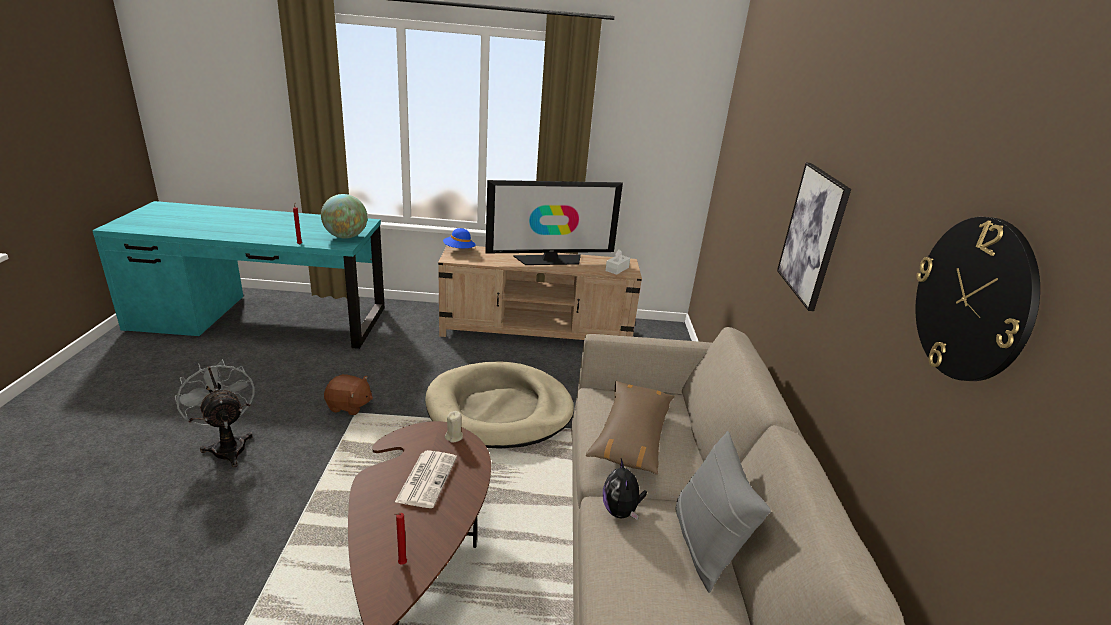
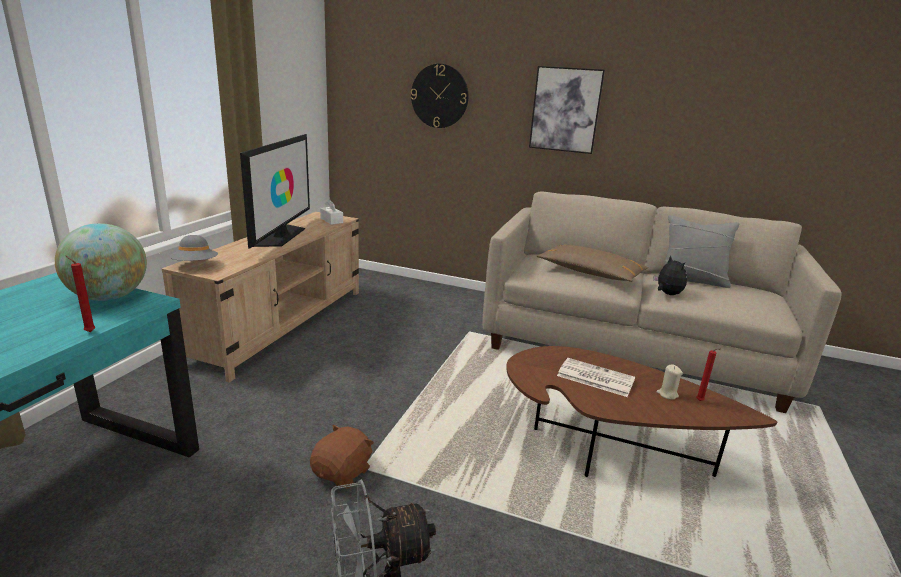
camera: 70 degrees left, 5 degrees down
(454, 437) = (535, 357): beige candle -> beige candle (667, 394)
(459, 250) = (195, 265): blue hat -> grey hat
(499, 409) = (411, 371): beige dog bed -> none
(621, 511) = (667, 294): plush toy -> plush toy turned 120 degrees counterclockwise
(973, 299) = (744, 90): wall clock -> wall clock (439, 96)

